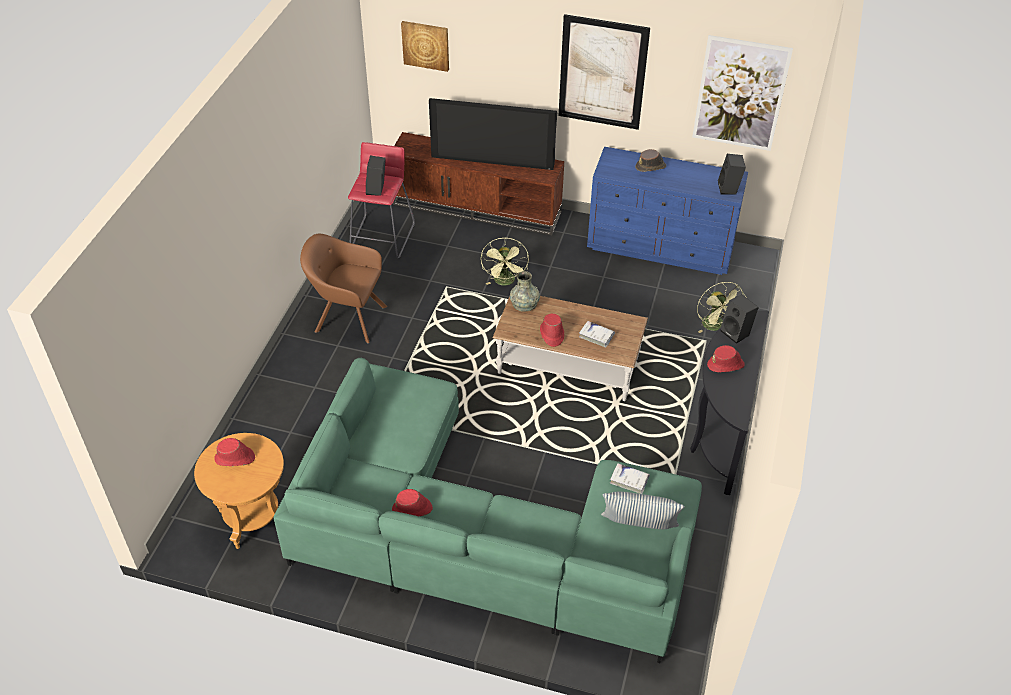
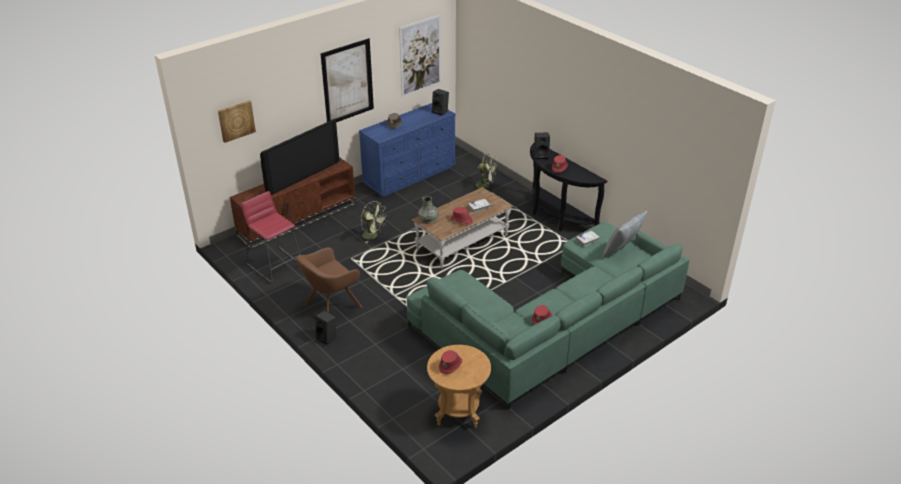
camera: 55 degrees left, 10 degrees down
(377, 190) = (276, 224): black speaker -> black speaker (327, 337)

